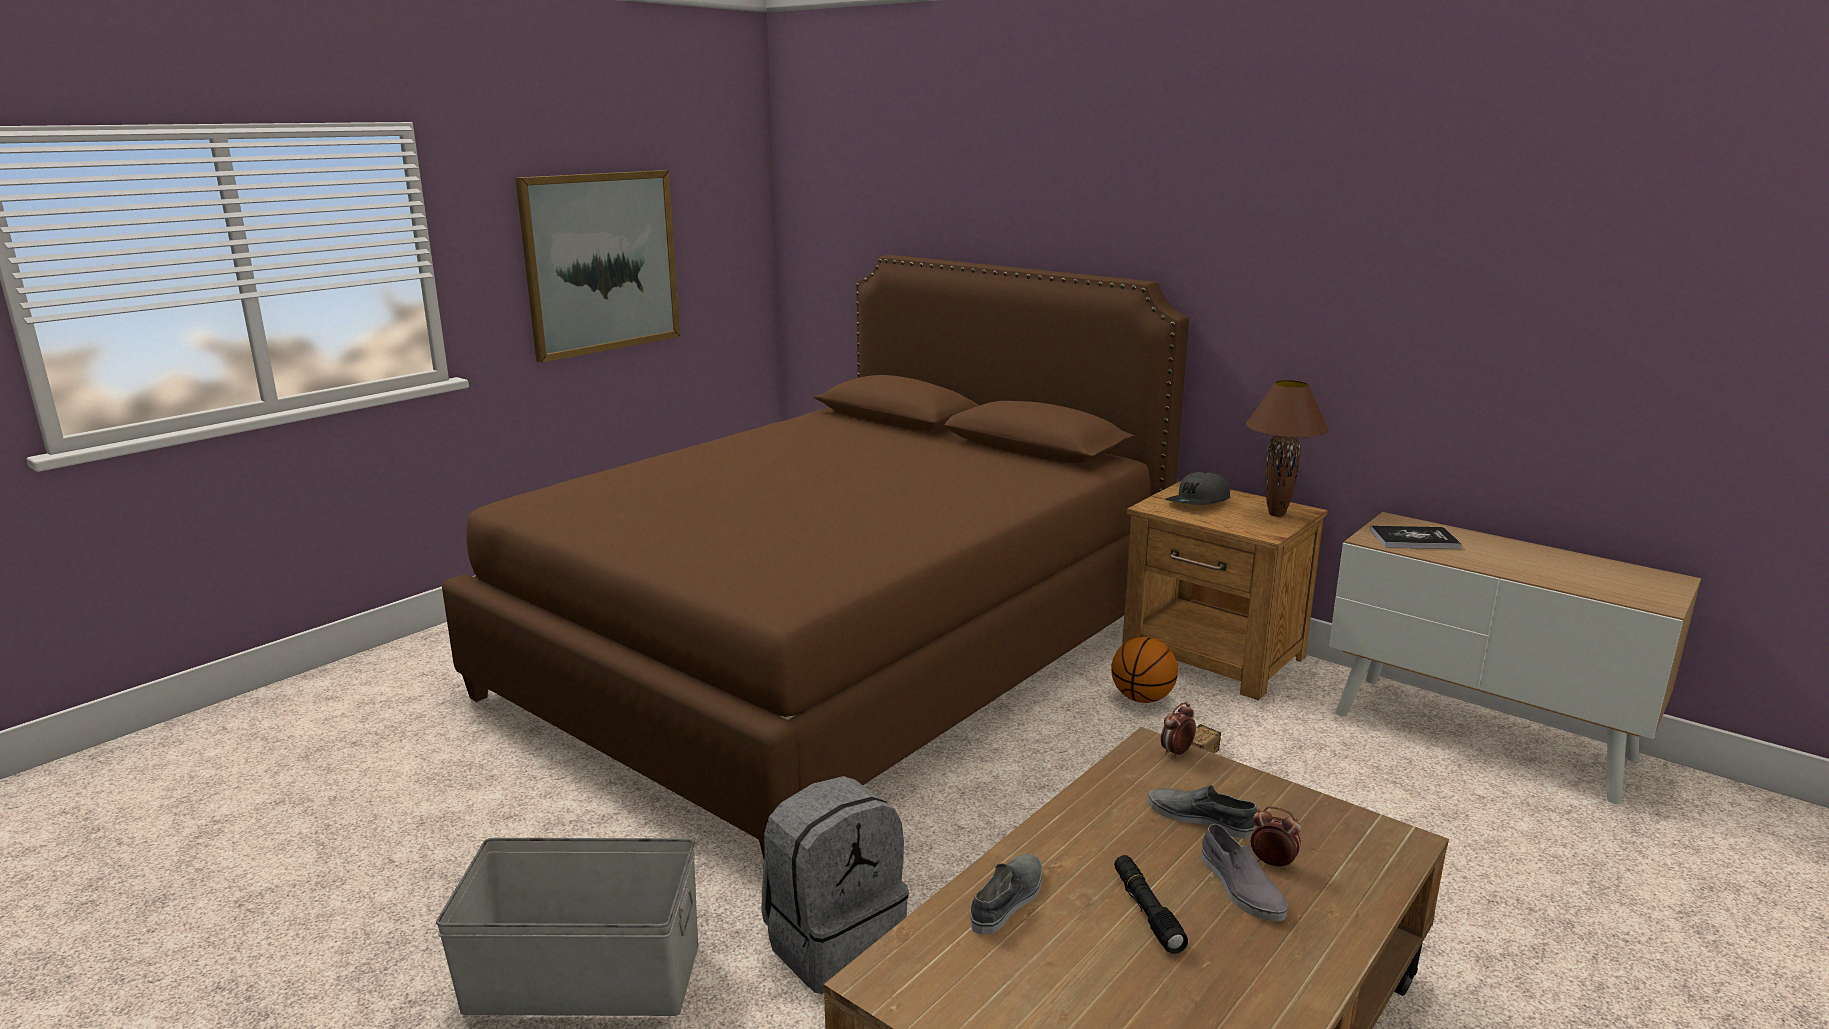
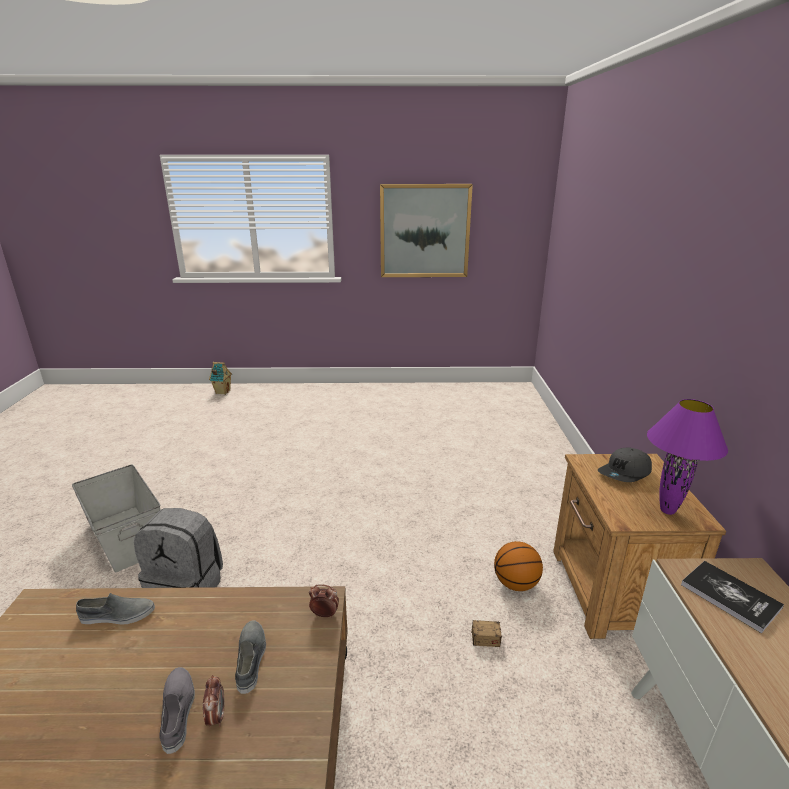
camera: 50 degrees right, 5 degrees up
(236, 722) = (222, 392): none -> toy house
(838, 653) = (418, 466): brown bed -> none
(1147, 911) = (129, 676): black flashlight -> none
(1198, 502) = (625, 473): grey cap -> grey cap turned 45 degrees counterclockwise
(1240, 887) = (178, 710): grey shoe -> grey shoe turned 135 degrees clockwise
(1277, 514) = (668, 511): brown table lamp -> purple table lamp

